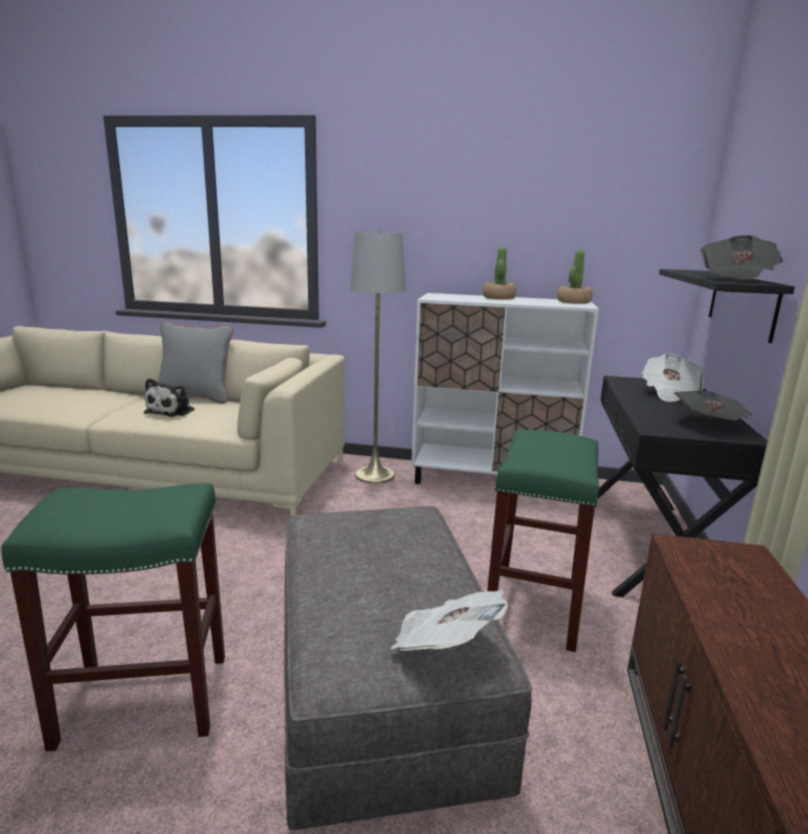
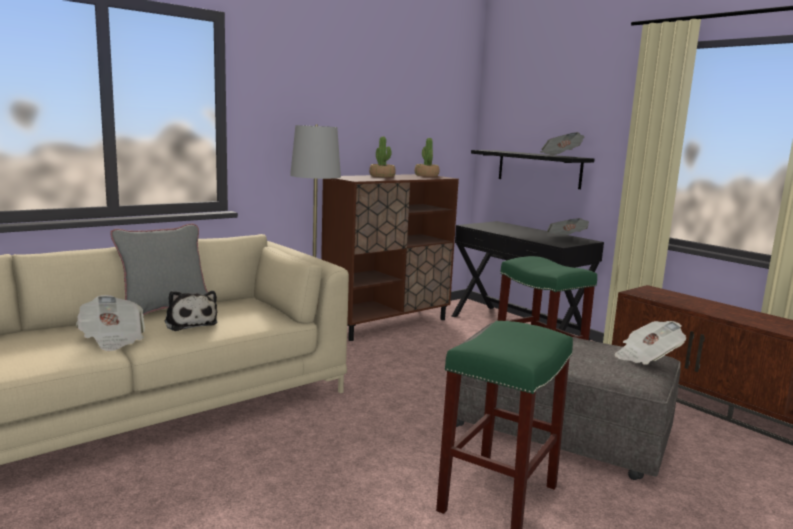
camera: 50 degrees left, 5 degrees down
(492, 480) = (387, 323): white cabinet -> brown cabinet
(670, 394) = (511, 229): newspaper -> newspaper (112, 339)

